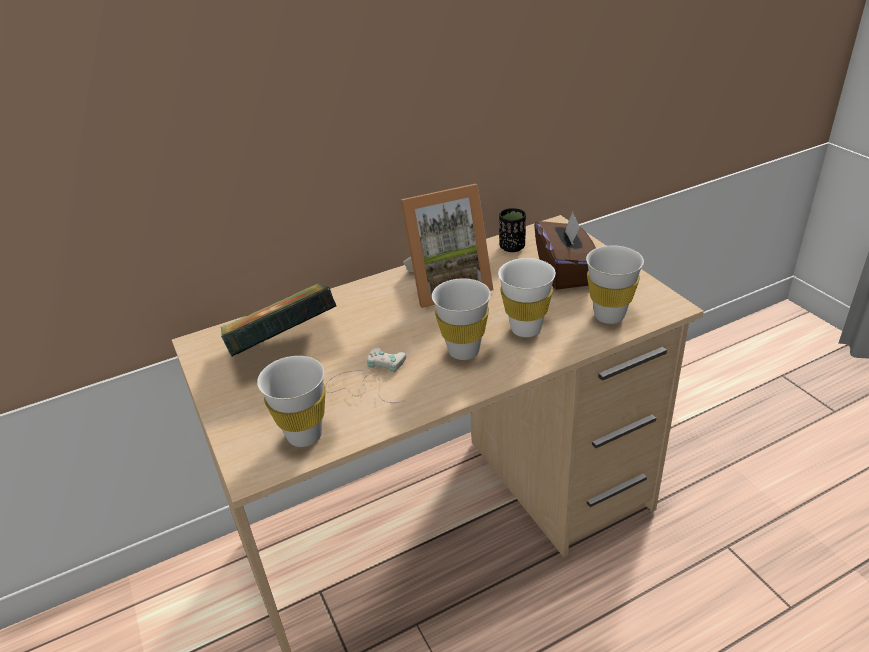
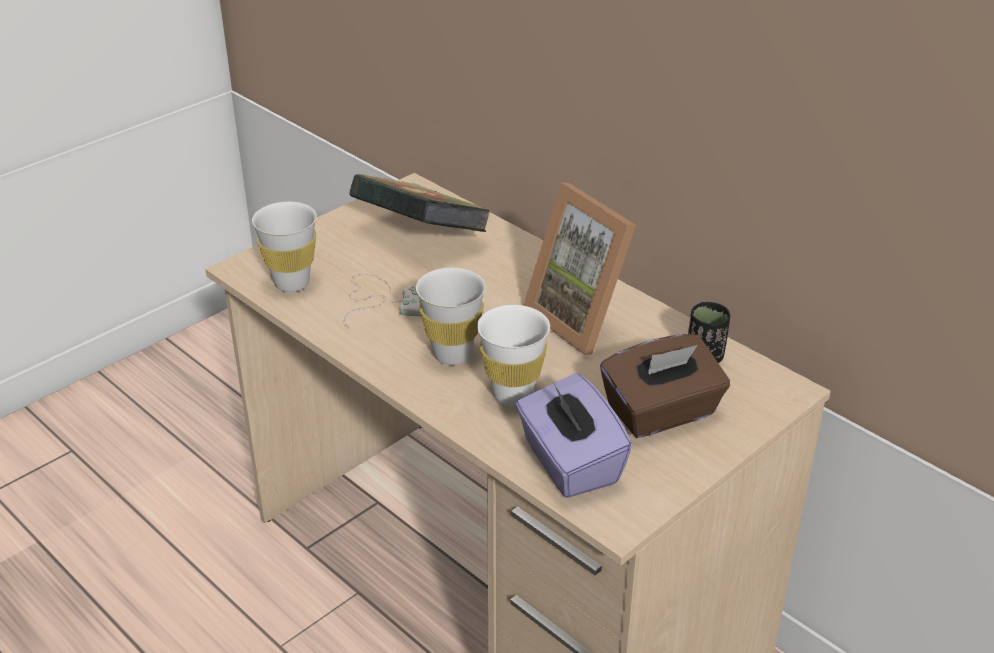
camera: 70 degrees right, 0 degrees up
(609, 316) = (569, 463): white cup -> purple tissue box

